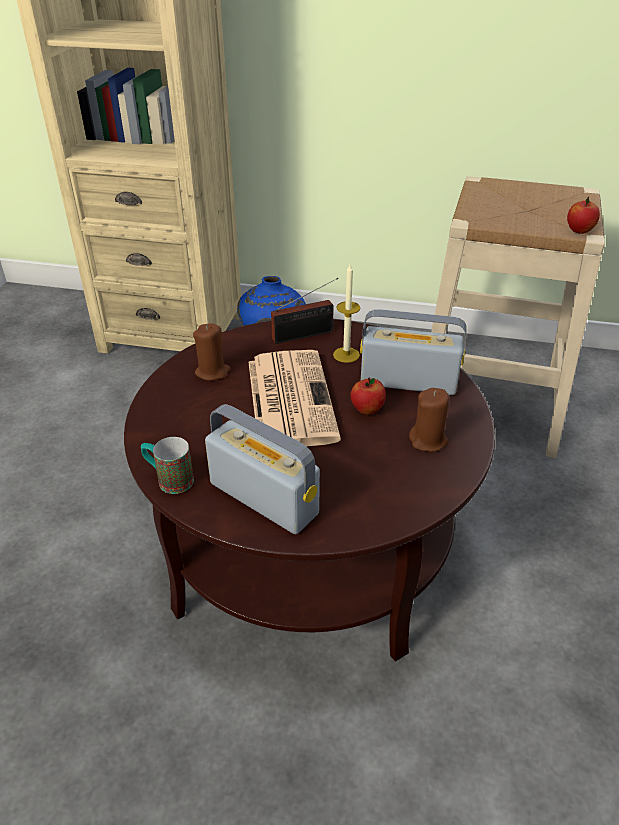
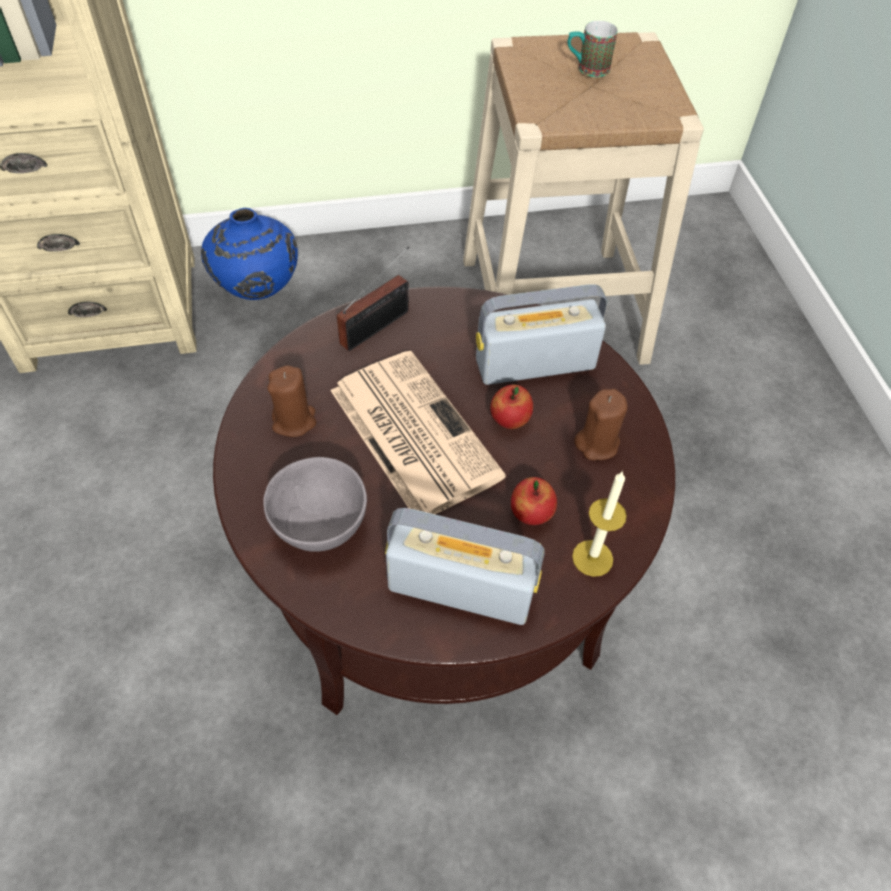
camera: 25 degrees left, 15 degrees up
(169, 479) = (335, 603): mug -> mug (586, 69)
(188, 435) = (320, 528): none -> grey bowl
(346, 355) = (443, 344): candle -> candle (592, 558)
(579, 231) = (669, 113): apple -> apple (531, 514)

